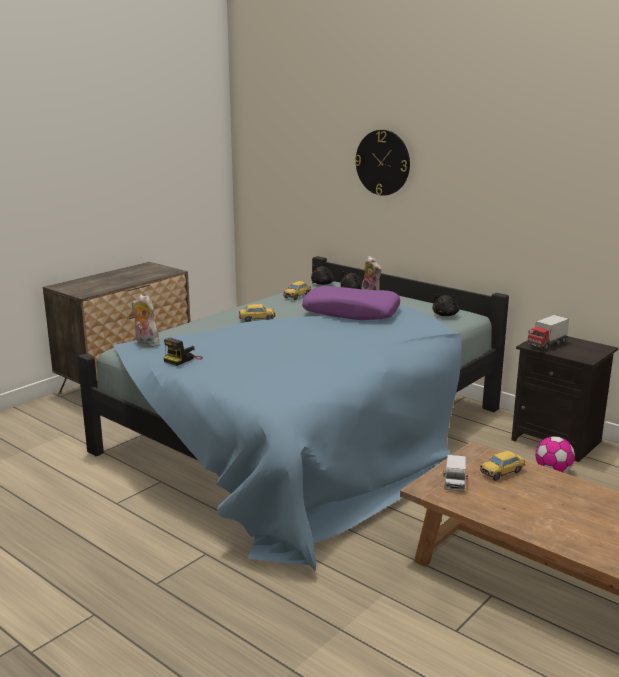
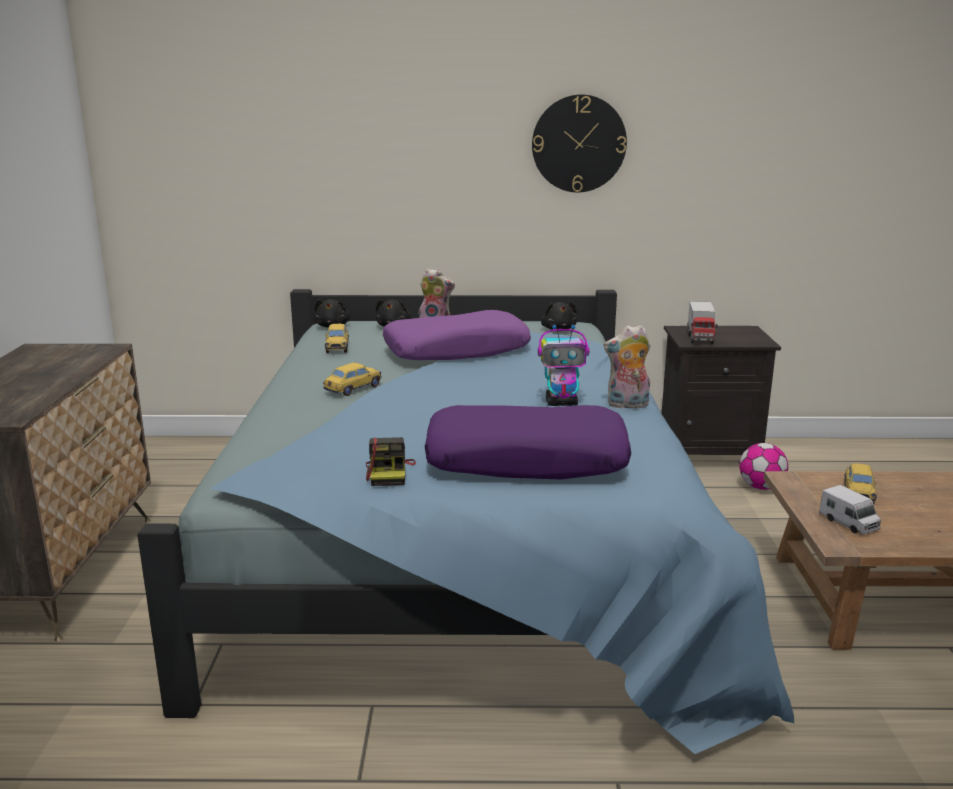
camera: 40 degrees left, 0 degrees up
(145, 344) = (271, 469): plush toy -> plush toy (627, 405)
(249, 373) = (527, 460): none -> purple pillow
(330, 353) = (562, 403): none -> toy robot
(383, 162) = (401, 132): wall clock -> wall clock (578, 144)

